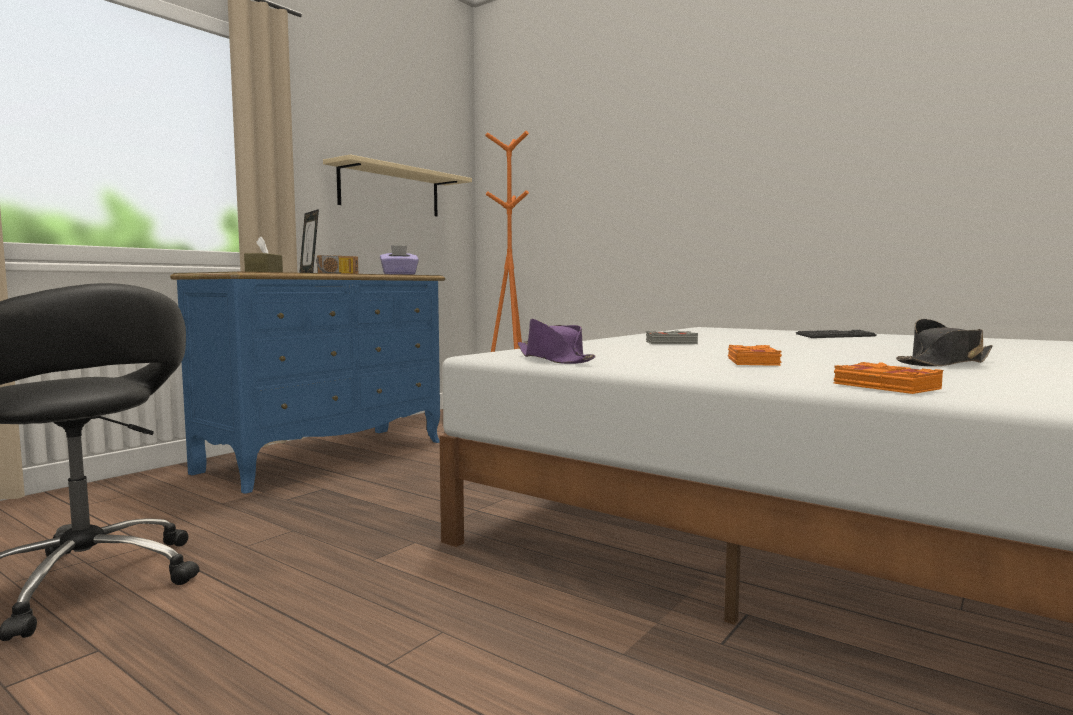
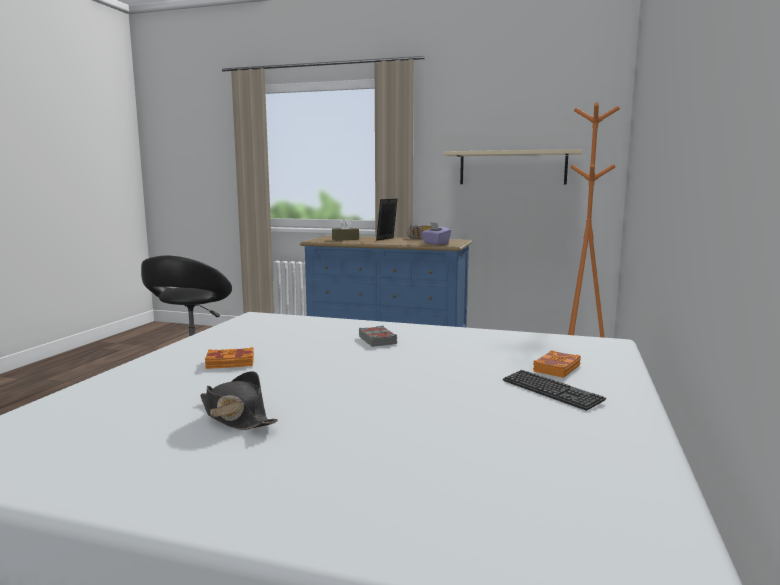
camera: 70 degrees right, 5 degrees up
(554, 359) = (235, 326): purple hat -> none
(885, 387) = (90, 389): orange book -> orange book (556, 368)

